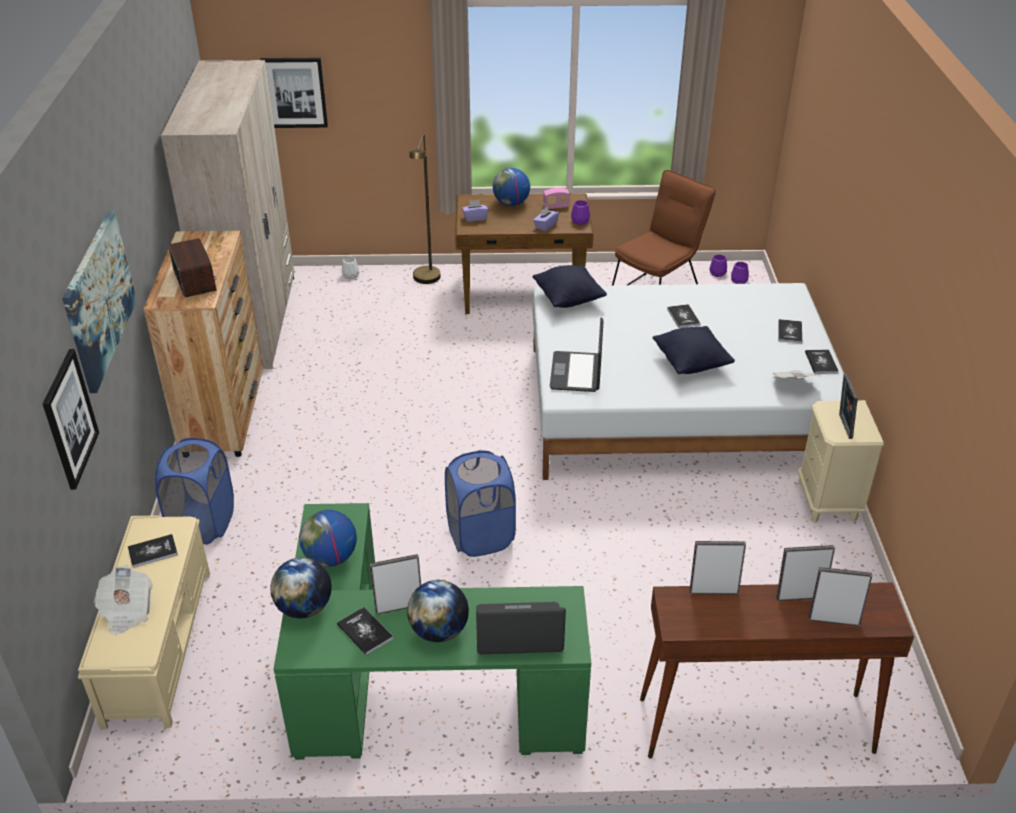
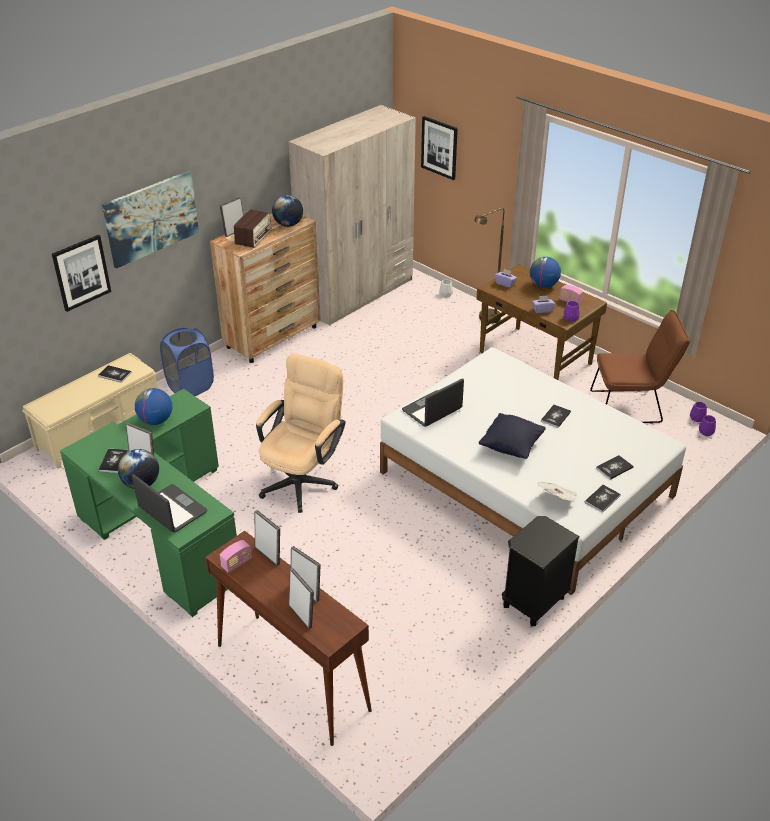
camera: 45 degrees right, 0 degrees up
(126, 611) = (70, 394): newspaper -> none
(304, 608) = (108, 433): globe -> globe (288, 224)
(480, 536) = (303, 479): blue laundry basket -> beige office chair
(568, 299) = (499, 365): black pillow -> none
(701, 622) = (236, 563): none -> radio
(828, 501) = (534, 602): beige nightstand -> black nightstand
(843, 426) = (533, 540): picture frame -> picture frame (234, 231)

